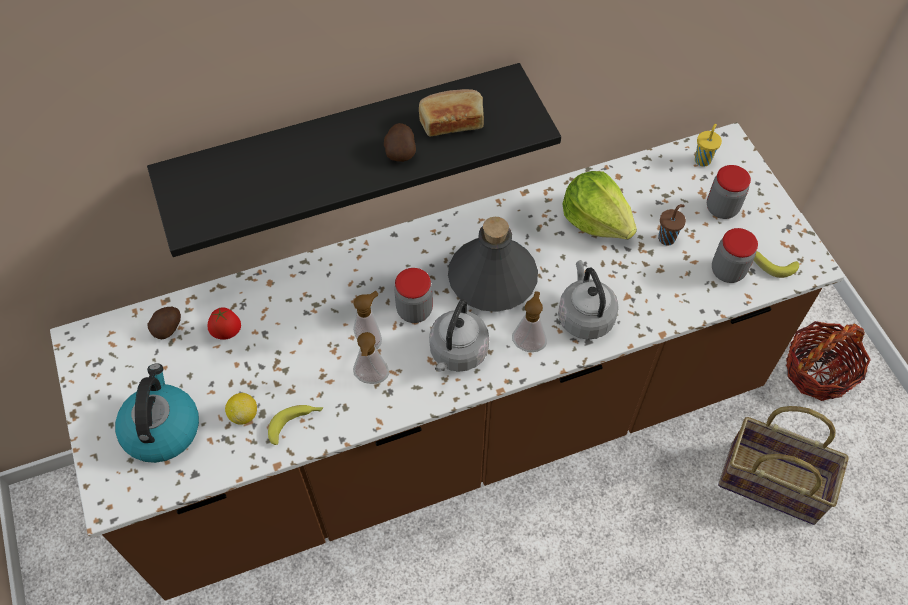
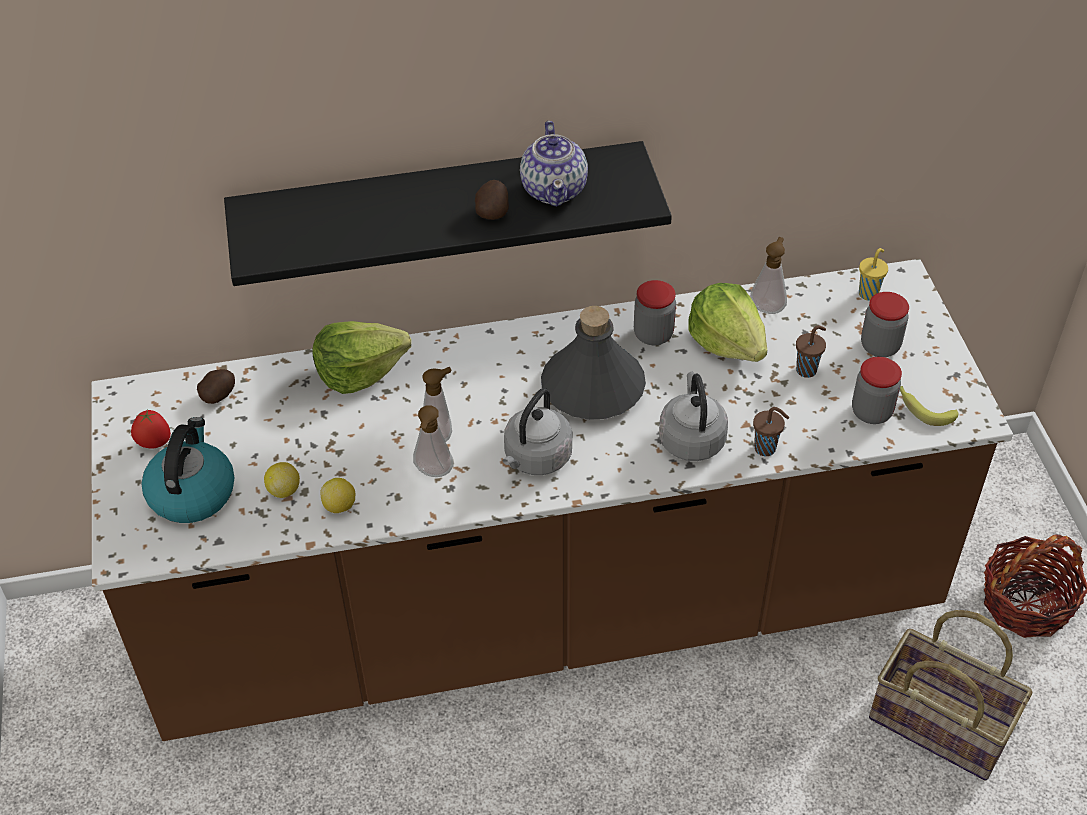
camera: 10 degrees right, 10 degrees down
(227, 333) = (282, 408): tomato -> tomato (154, 443)
(288, 288) = (359, 371): none -> lettuce
(296, 423) = (340, 506): banana -> lemon
(414, 310) = (496, 410): jar -> jar (653, 334)
(451, 121) = (554, 189): bread -> teapot
(529, 343) = (620, 458): soap dispenser -> soap dispenser (768, 307)
(648, 317) = (766, 449): none -> brown cup

